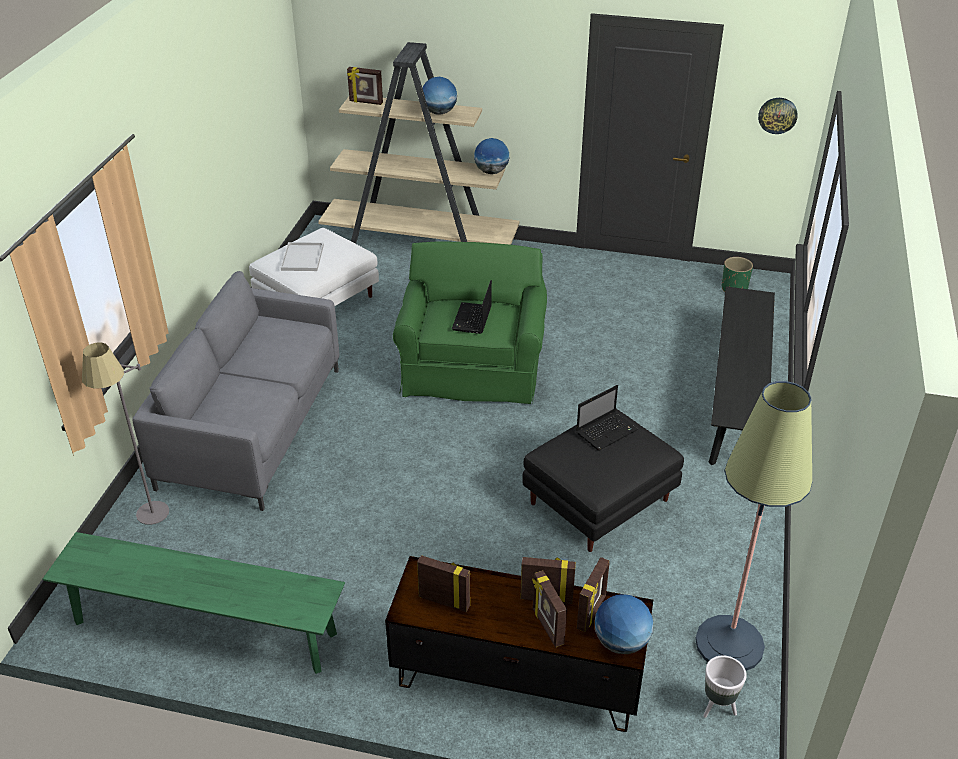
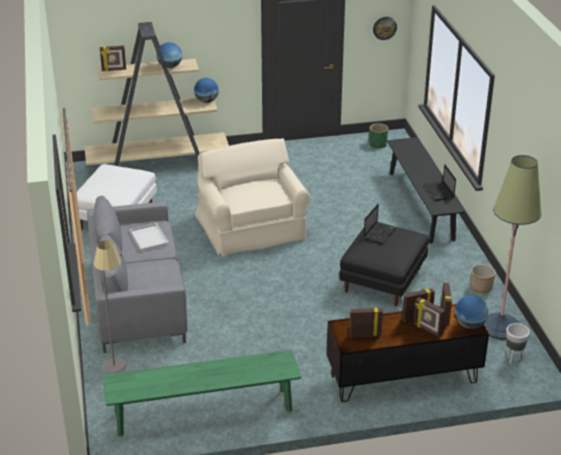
camera: 25 degrees left, 5 degrees down
(302, 257) = (108, 184): white tray -> white tray (148, 237)
(472, 319) = (257, 192): laptop -> laptop (439, 192)
(472, 365) = (251, 227): green armchair -> beige armchair
(743, 564) = (481, 287): none -> planter

